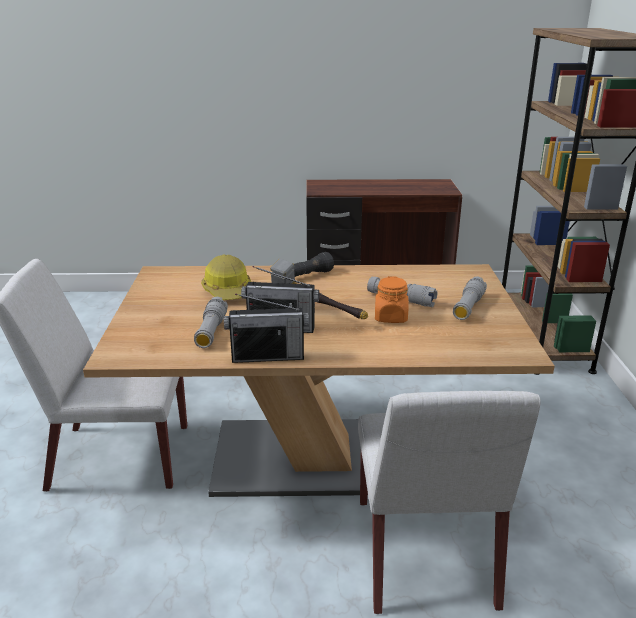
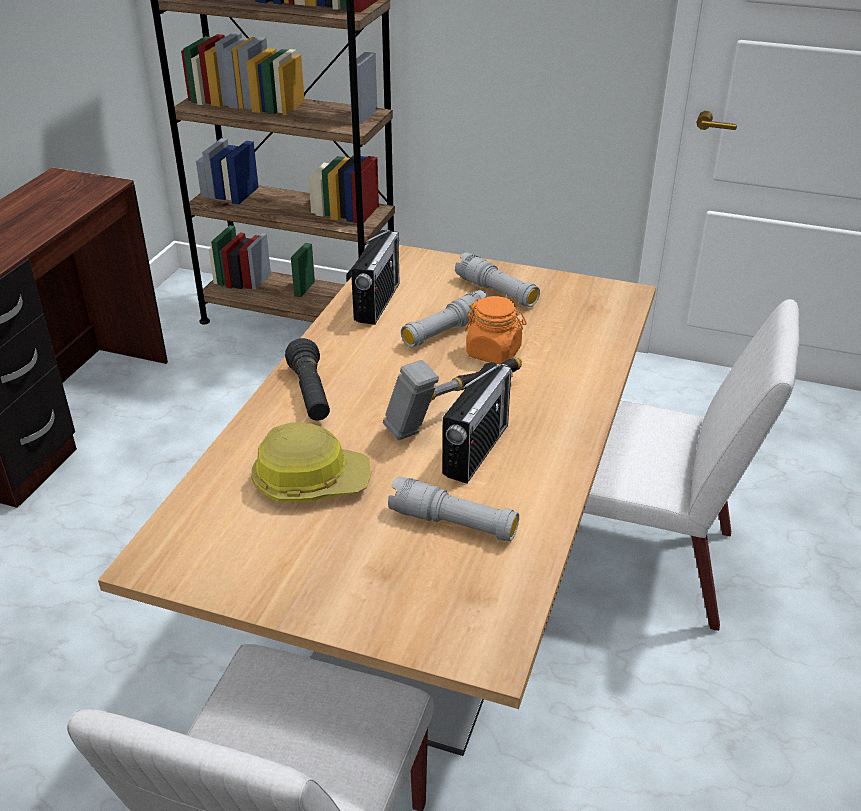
camera: 70 degrees left, 10 degrees up
(267, 356) = (559, 479): radio -> radio (377, 302)

